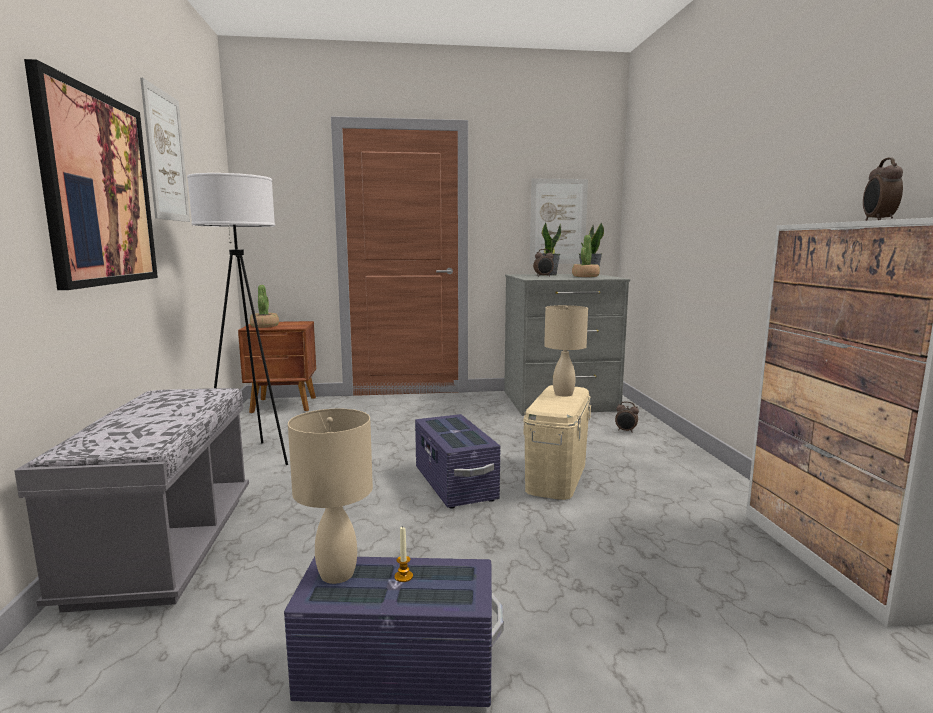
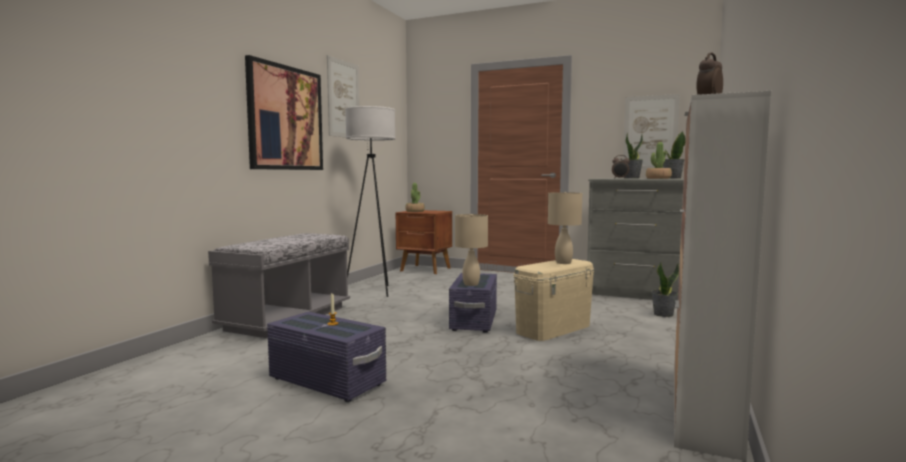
camera: 30 degrees right, 5 degrees down
(337, 573) = (306, 317): beige table lamp -> beige table lamp (471, 284)
(626, 431) = (663, 314): alarm clock -> potted plant

